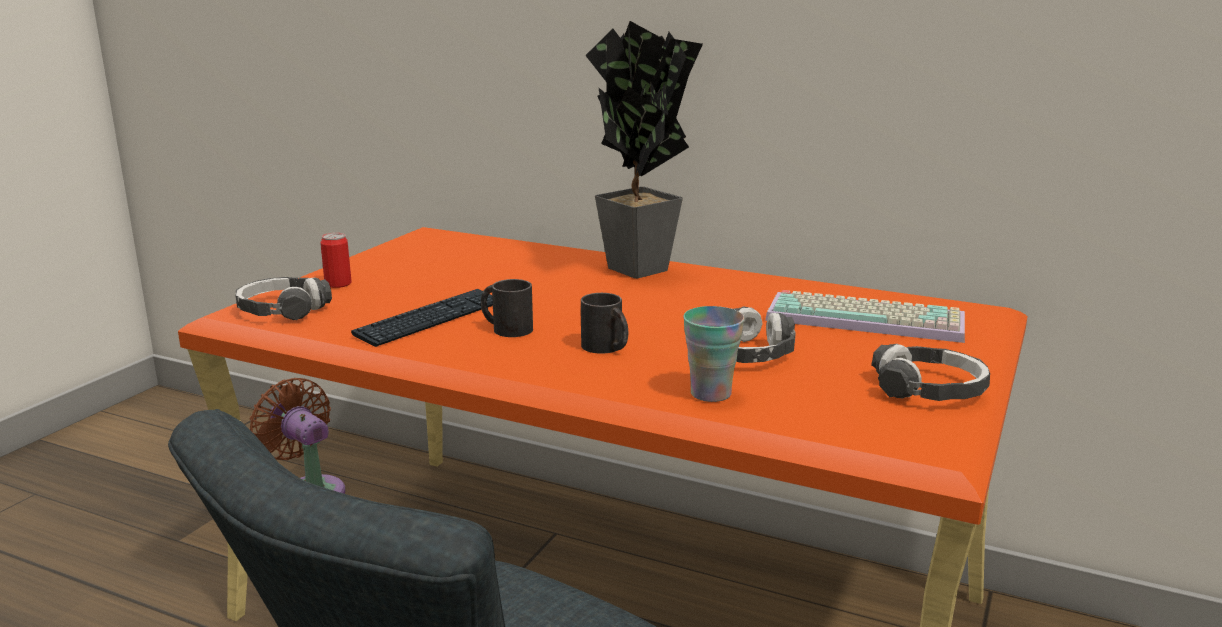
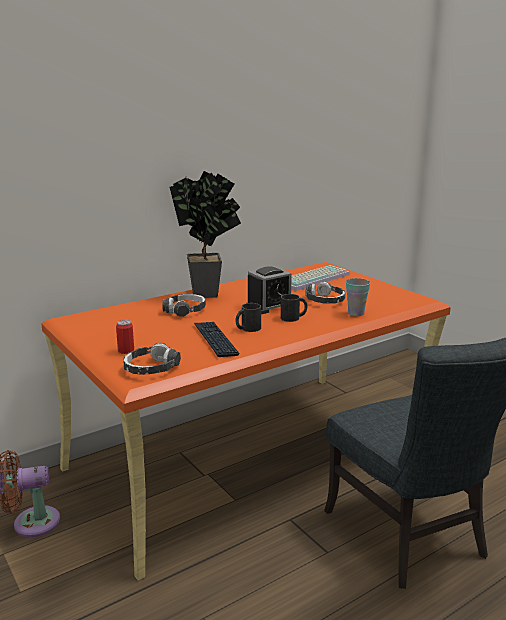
camera: 60 degrees left, 0 degrees up
(642, 319) = (269, 306): none -> alarm clock
(929, 389) = (381, 288): headphones -> headphones (185, 310)

